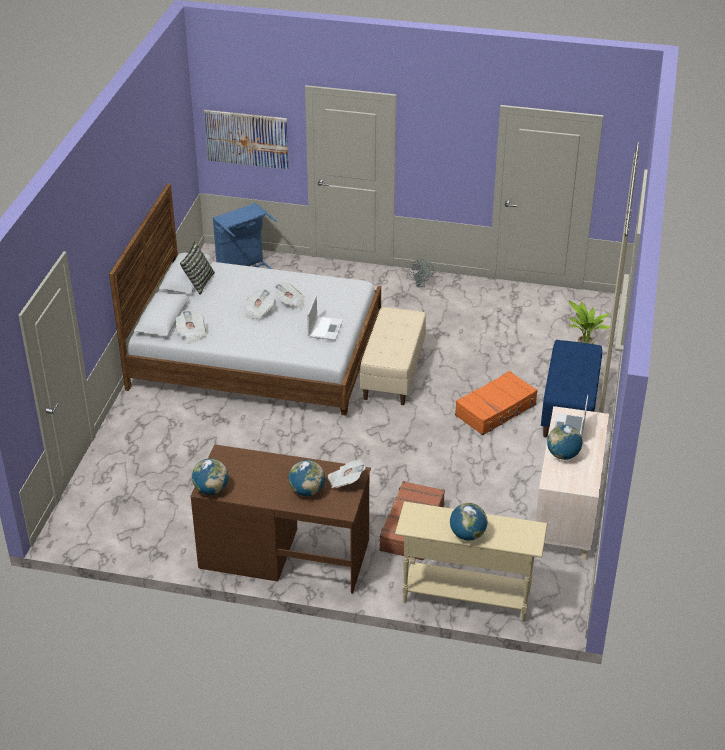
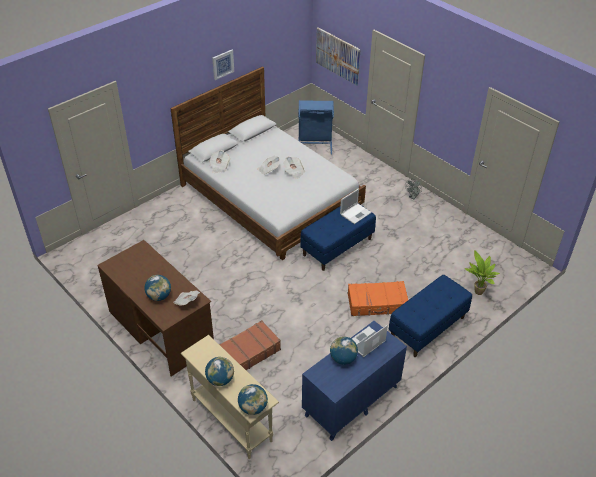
camera: 35 degrees right, 5 degrees up
(137, 193) = (222, 64): none -> picture
(198, 282) = (255, 137): pillow -> none
(211, 489) = (111, 267): globe -> globe (253, 408)
(325, 328) = (295, 197): laptop -> laptop (356, 213)
(392, 373) = (337, 246): beige bench -> blue bench
(566, 515) = (351, 401): beige dresser -> blue dresser

